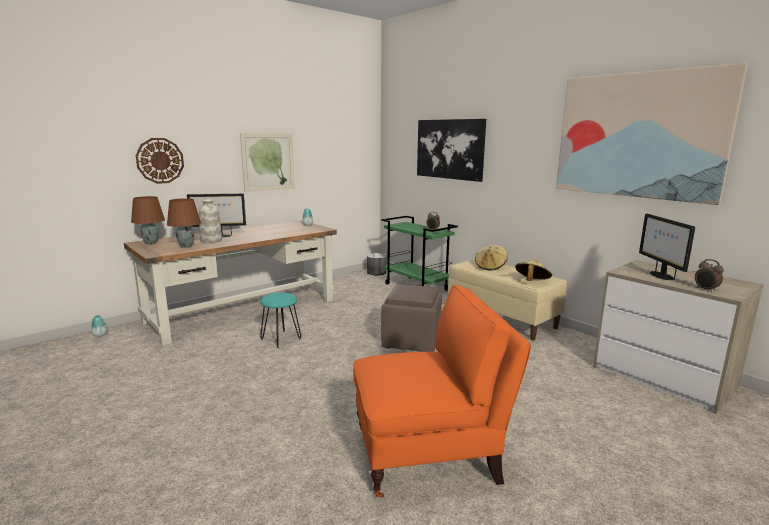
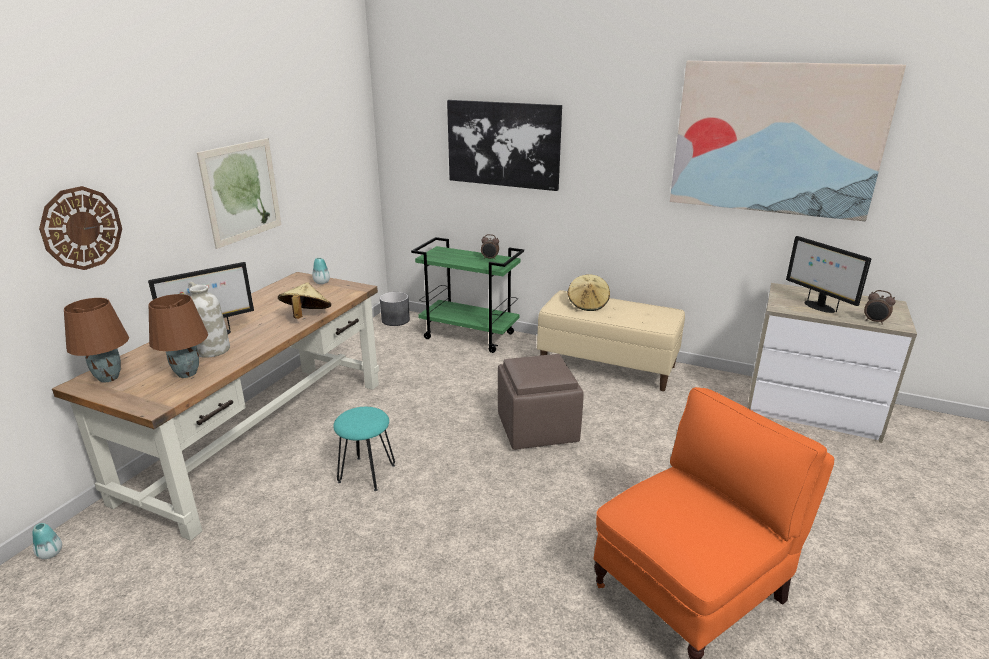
camera: 25 degrees left, 10 degrees up
(532, 282) = (655, 322): beige hat -> beige hat (306, 316)

